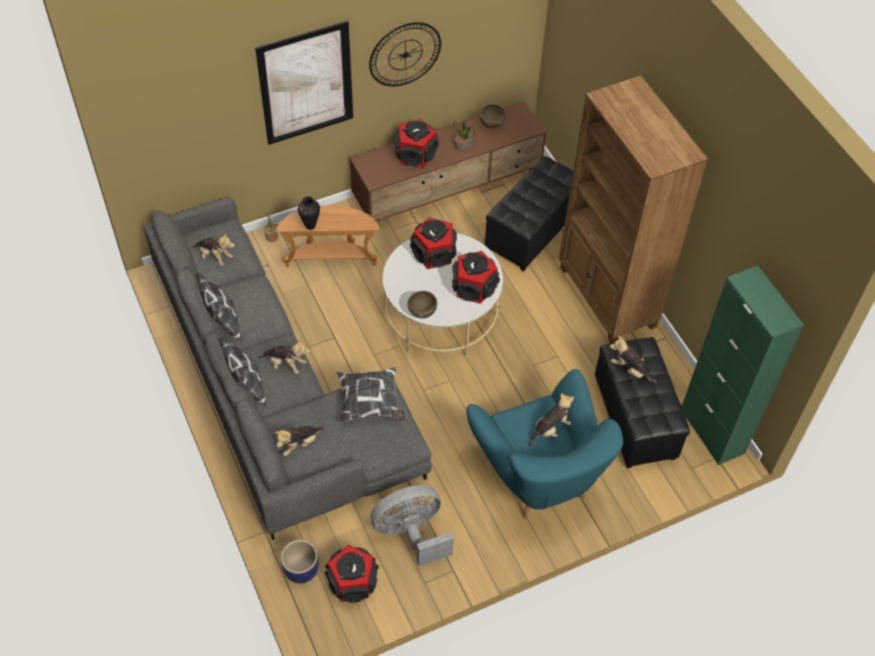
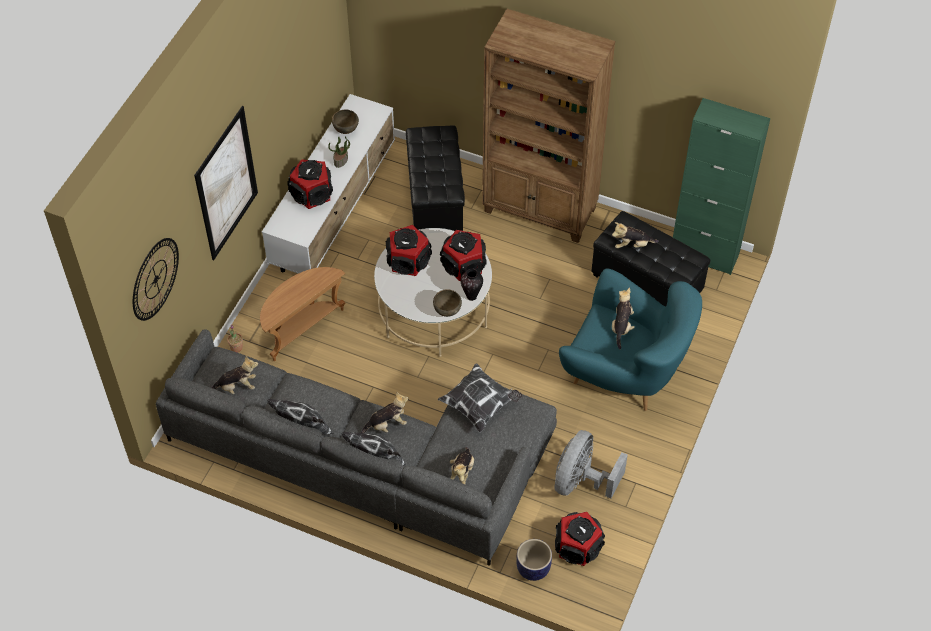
camera: 40 degrees left, 0 degrees up
(310, 226) = (288, 308): vase -> vase (472, 296)
(405, 54) = (277, 109): wall clock -> wall clock (155, 279)
(448, 187) = (335, 208): brown tv stand -> white tv stand

